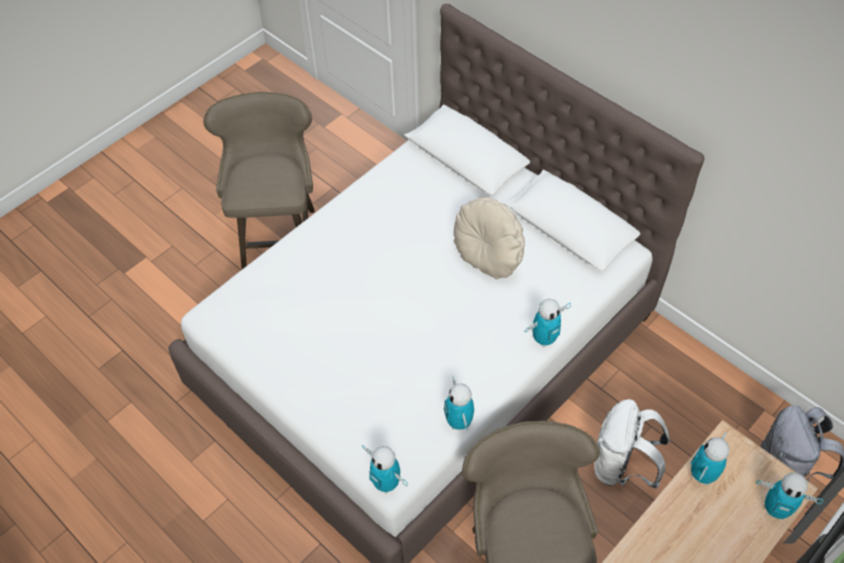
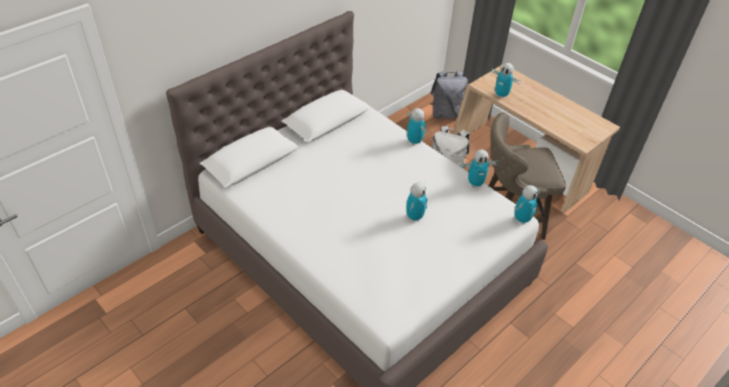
camera: 90 degrees left, 10 degrees down
(279, 235) = (228, 349): beige stool -> none
(487, 259) = (349, 160): beige pillow -> none
(775, 509) = (516, 77): toy robot -> toy robot (414, 217)

